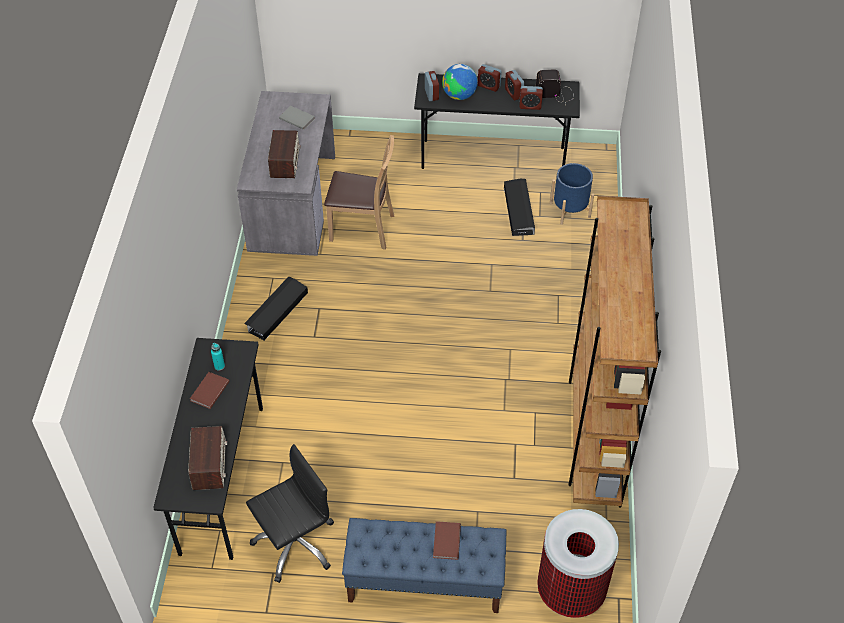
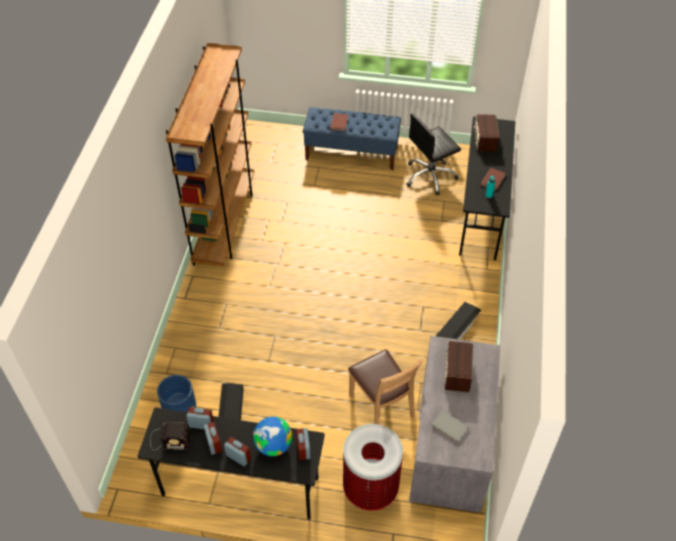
camera: 175 degrees left, 0 degrees up
(363, 229) = (381, 407): brown chair -> brown chair turned 135 degrees counterclockwise
(571, 591) = (267, 145): trash can -> trash can (370, 489)

